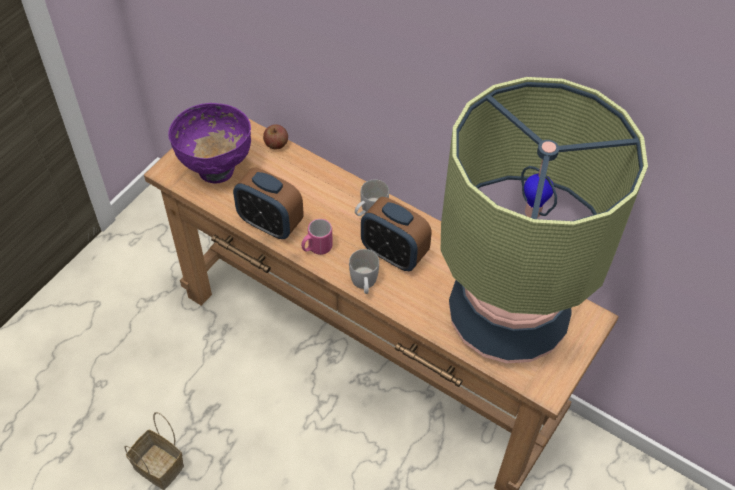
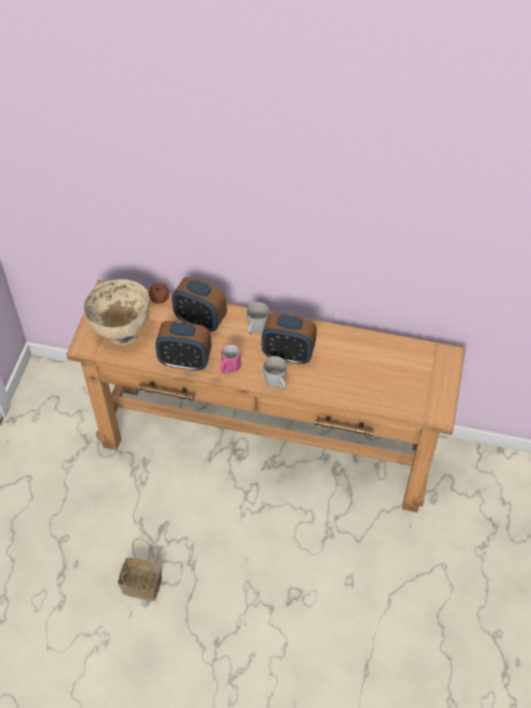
camera: 20 degrees left, 0 degrees up
(216, 168) = (122, 331): purple bowl -> beige bowl
(310, 182) = (200, 320): none -> alarm clock
(507, 317) = (390, 373): table lamp -> none

